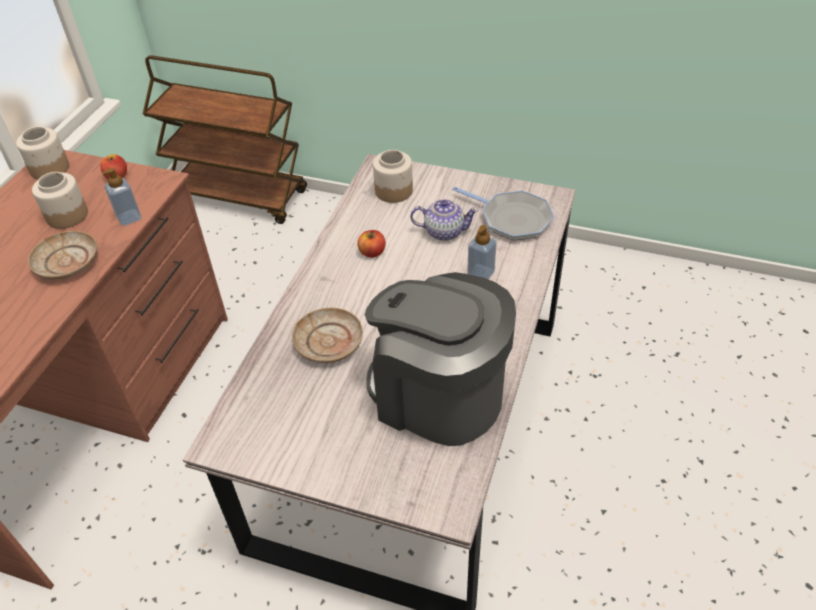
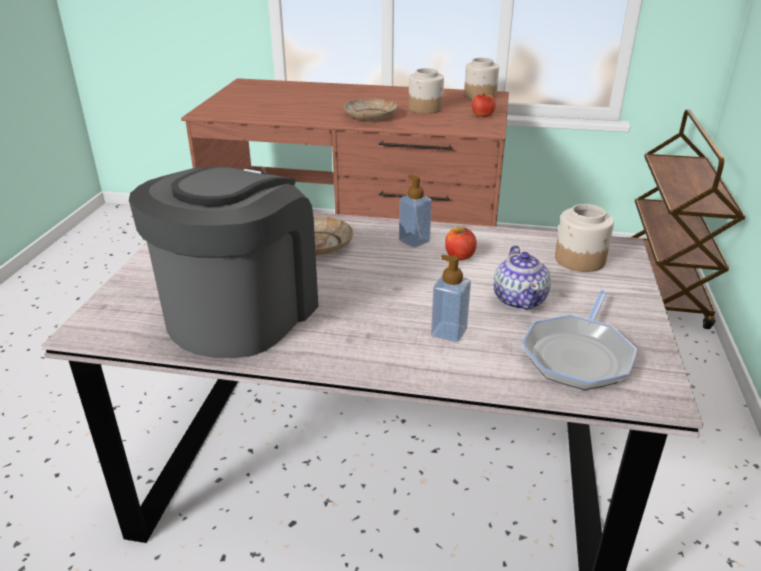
camera: 80 degrees right, 15 degrees down
(129, 218) = (431, 126): soap dispenser -> soap dispenser (414, 241)

